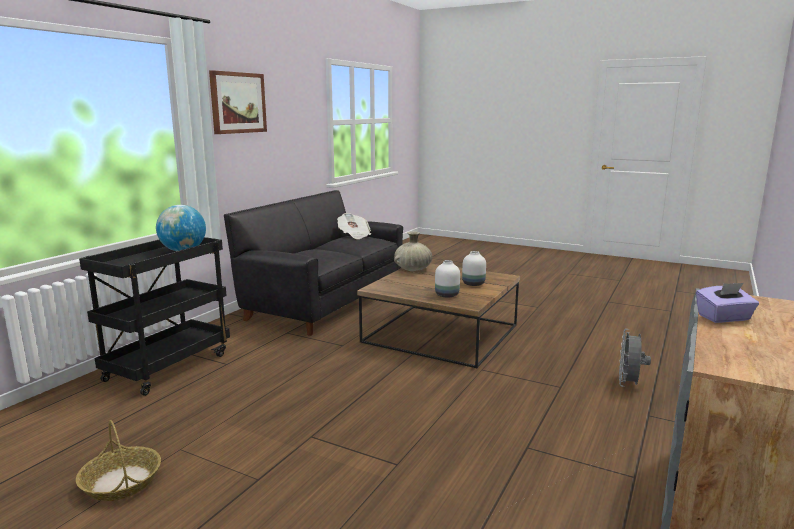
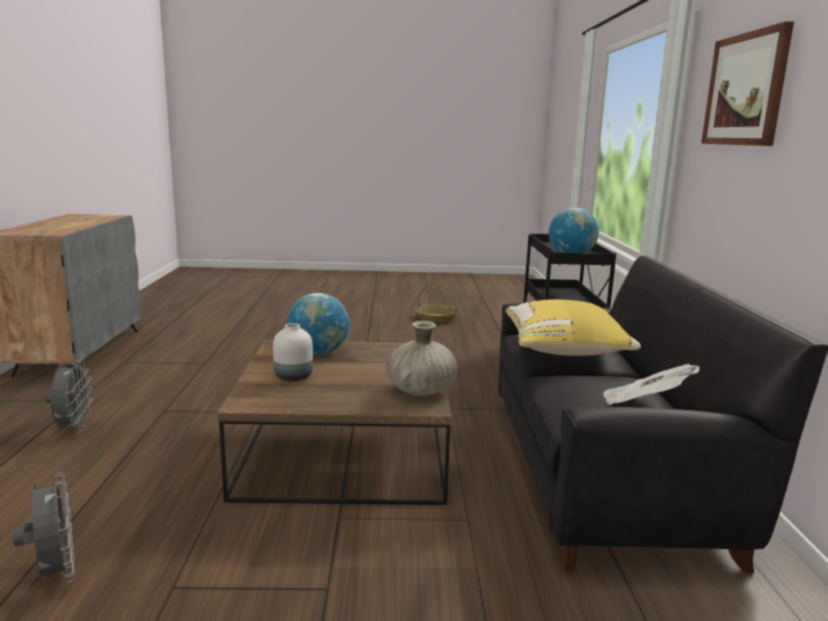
camera: 150 degrees right, 0 degrees up
(326, 252) = (565, 351): none -> yellow pillow
(446, 295) = (318, 353): white vase -> globe
(585, 317) = (55, 575): none -> grey fan
(724, 318) = (76, 226): purple tissue box -> none

